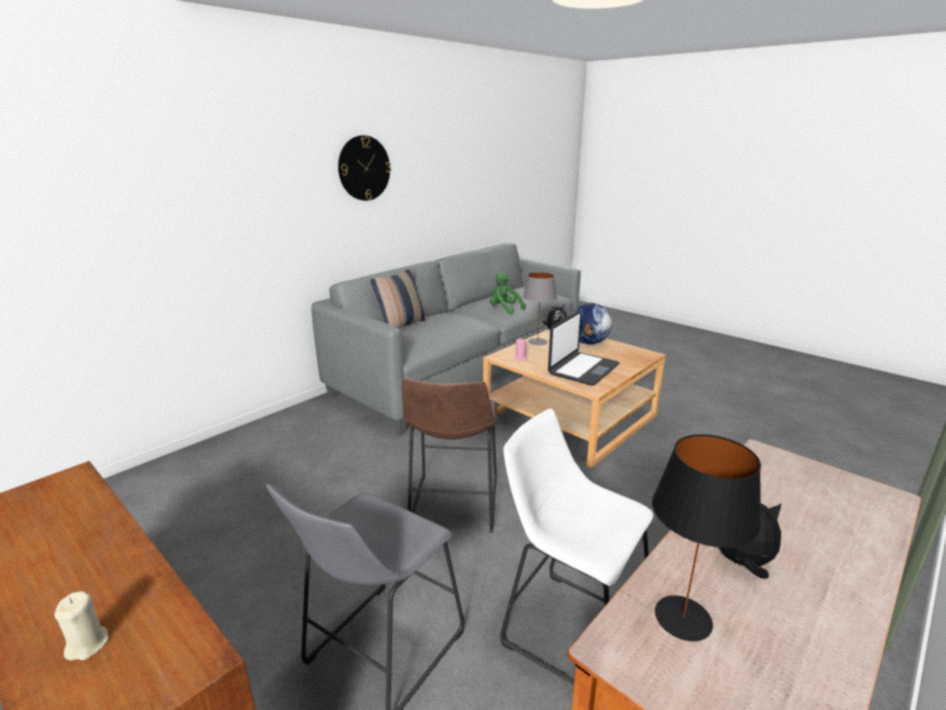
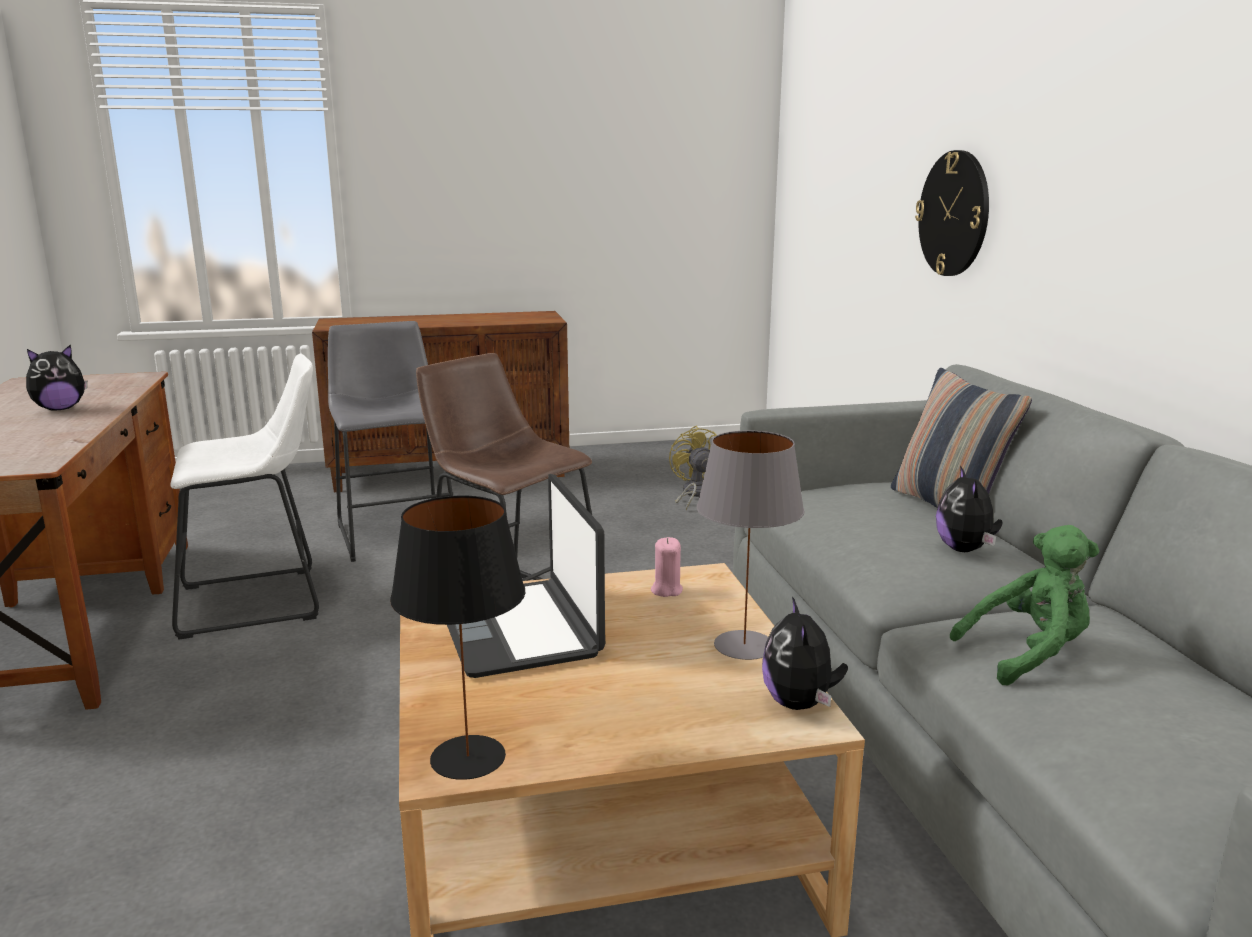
camera: 125 degrees right, 5 degrees down
(88, 644) = (381, 321): beige candle -> none
(182, 517) = (694, 494): none -> yellow fan
(364, 168) = (1153, 128): wall clock -> wall clock (954, 214)
(447, 317) = (965, 550): none -> plush toy
(588, 342) = (652, 713): globe -> none
(683, 617) = (101, 389): black table lamp -> black table lamp (468, 758)

